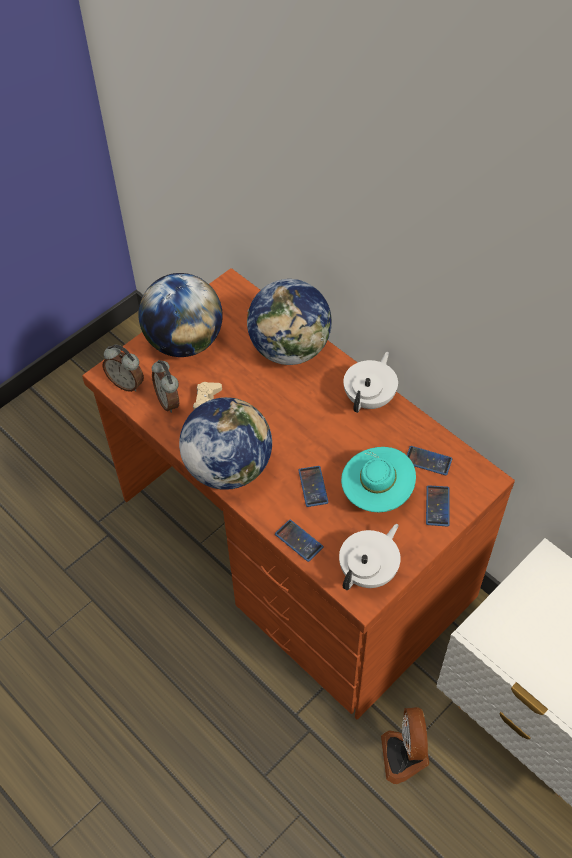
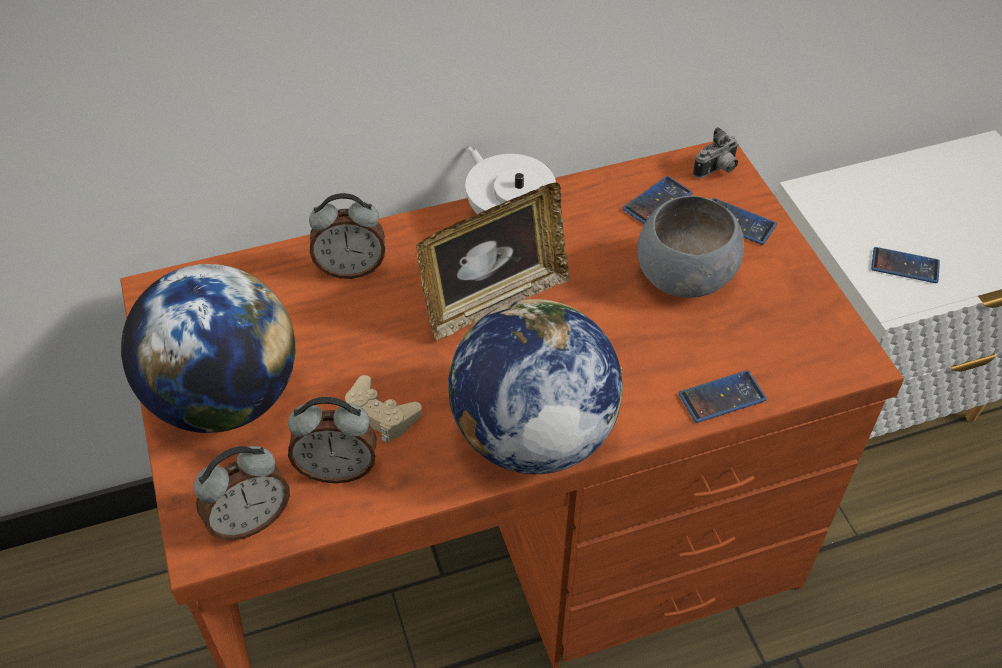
camera: 65 degrees left, 5 degrees down
(290, 349) = (351, 268): globe -> alarm clock
(305, 416) = (494, 300): none -> picture frame
(313, 486) = (631, 342): phone -> phone (905, 266)
(369, 571) = (813, 336): white teapot -> none
(376, 493) = (682, 276): turquoise hat -> grey bowl
(405, 756) = (873, 554): fan -> none
(476, 481) = (717, 170): none -> camera

